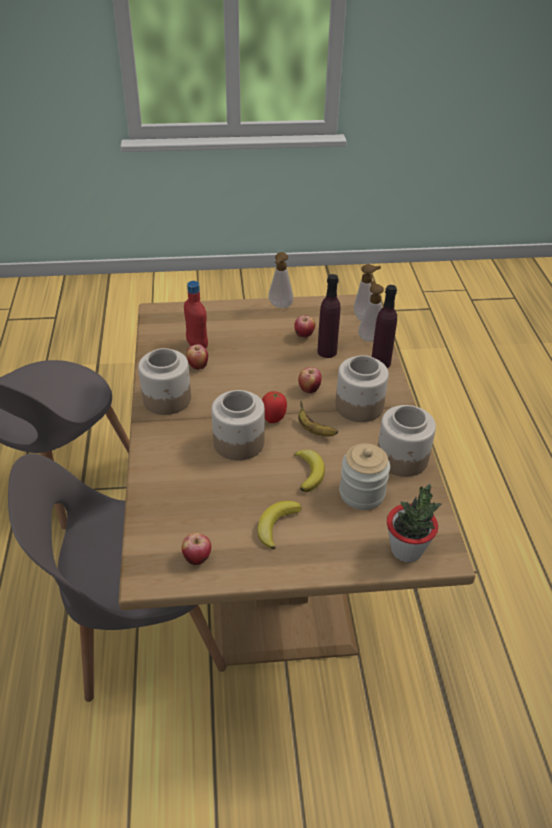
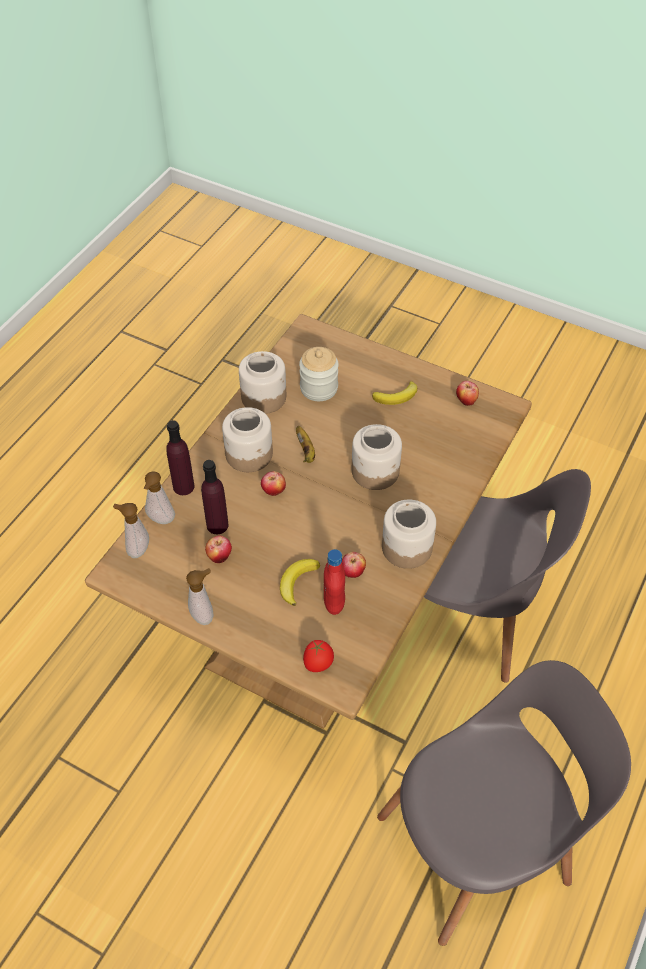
camera: 145 degrees left, 10 degrees up
(273, 418) = (328, 479): tomato -> tomato (318, 665)
(309, 472) = (341, 420): banana -> banana (297, 582)
(406, 550) = (326, 342): potted plant -> none

